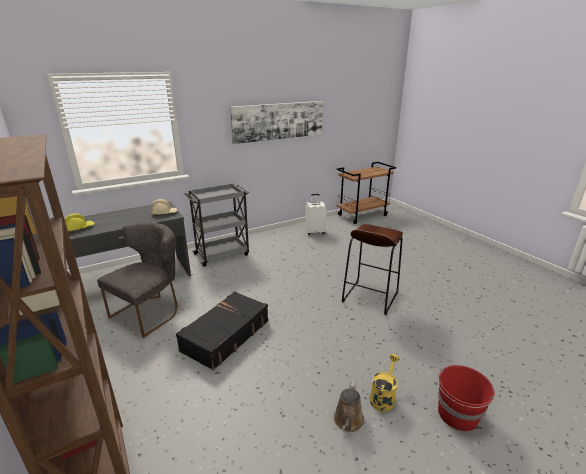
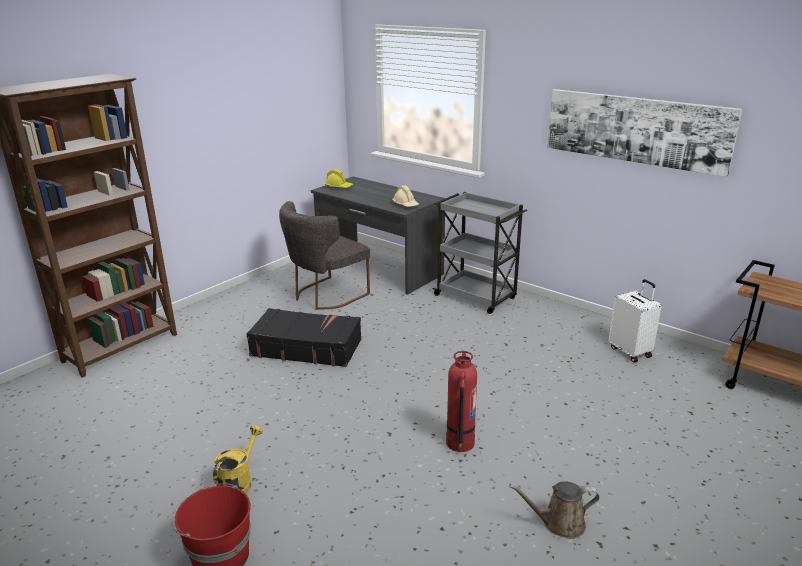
camera: 70 degrees right, 0 degrees up
(150, 312) = (325, 296): grey chair -> grey chair turned 120 degrees clockwise
(348, 421) = (195, 458): brown watering can -> brown watering can (559, 523)
(370, 297) = (459, 443): brown stool -> fire extinguisher
(383, 396) = (239, 482): yellow watering can -> yellow watering can turned 75 degrees counterclockwise

